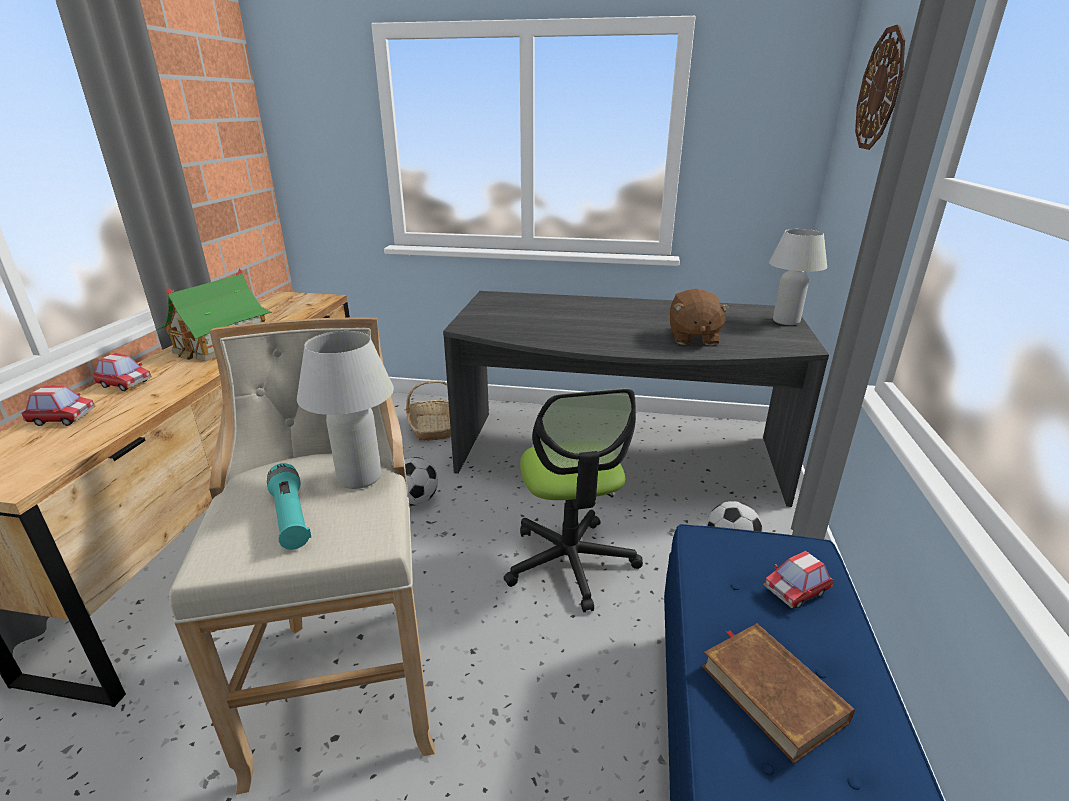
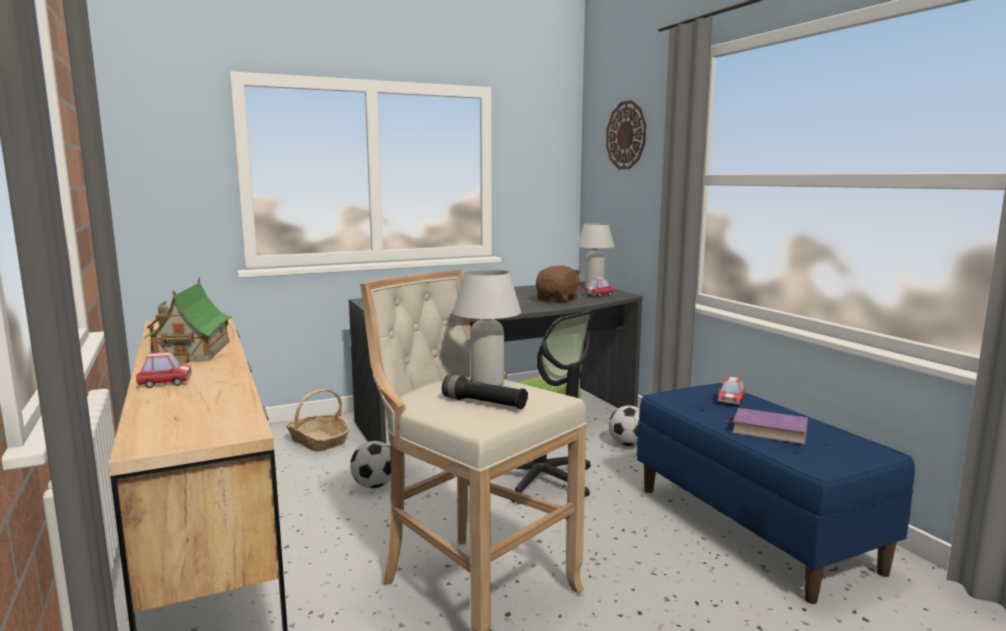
camera: 35 degrees left, 15 degrees down
(62, 418) = (166, 405): toy car -> toy car (599, 295)
(290, 517) = (484, 403): turquoise flashlight -> black flashlight
(692, 338) = (557, 300): brown plush toy -> brown plush toy turned 120 degrees counterclockwise
(772, 692) = (769, 430): brown book -> purple book

